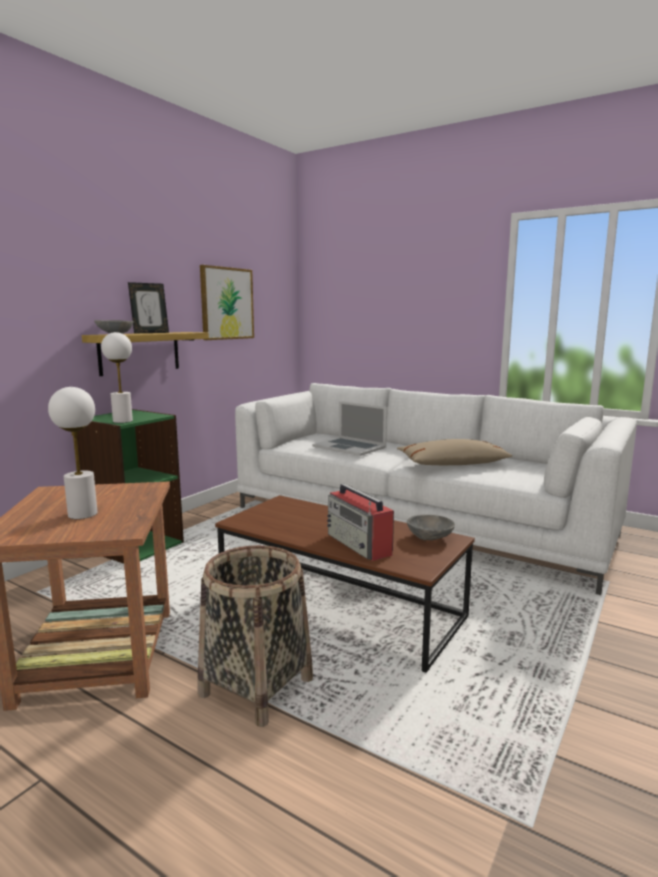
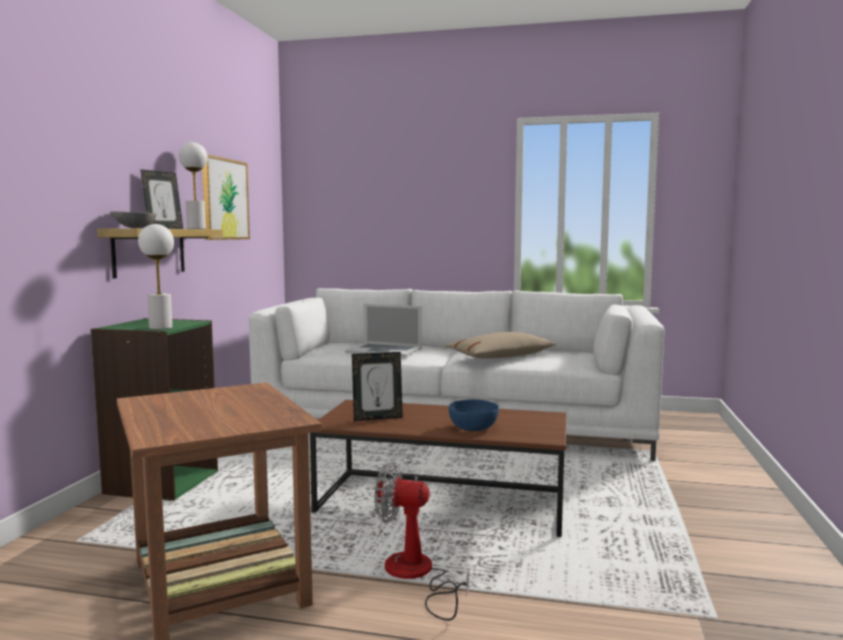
camera: 20 degrees left, 5 degrees down
(83, 514) = (220, 413): white table lamp -> white table lamp (196, 229)
(256, 687) = (416, 576): basket -> fan
(283, 520) = (377, 418): none -> picture frame
(359, 544) = (474, 428): radio -> blue bowl
(430, 538) = (531, 417): grey bowl -> none

